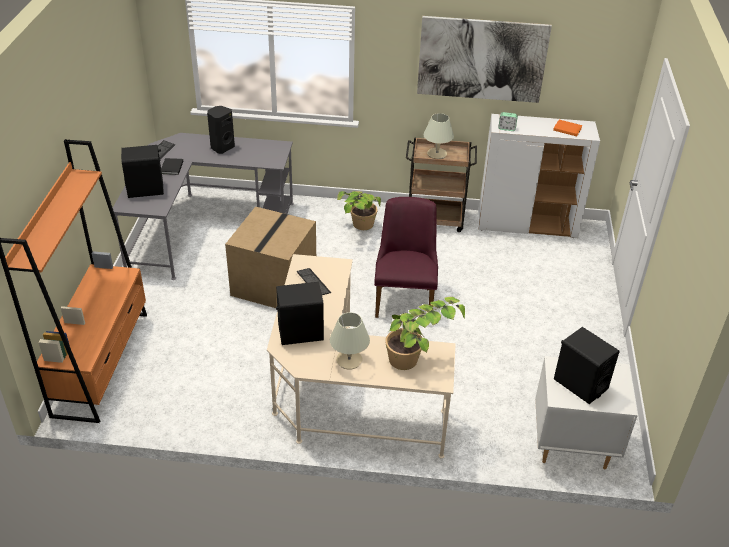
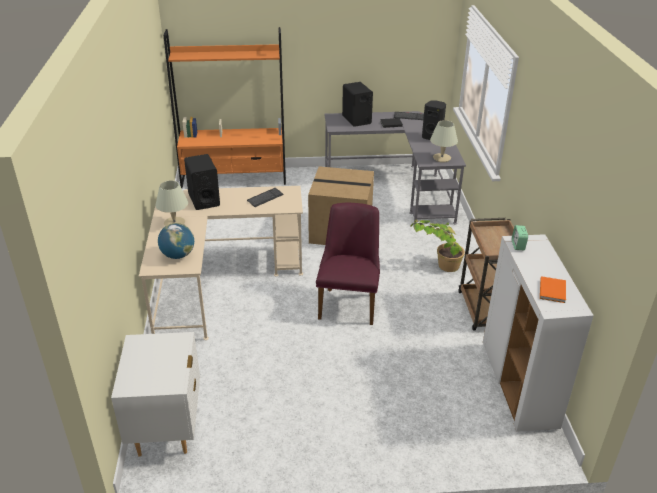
camera: 80 degrees right, 5 degrees down
(404, 298) = (349, 302): purple chair -> purple chair turned 75 degrees counterclockwise
(418, 359) = (178, 255): potted plant -> globe
(436, 154) = (494, 238): beige table lamp -> beige table lamp (441, 158)
(482, 59) = (554, 164): picture -> none
(580, 384) = (154, 356): black speaker -> none

